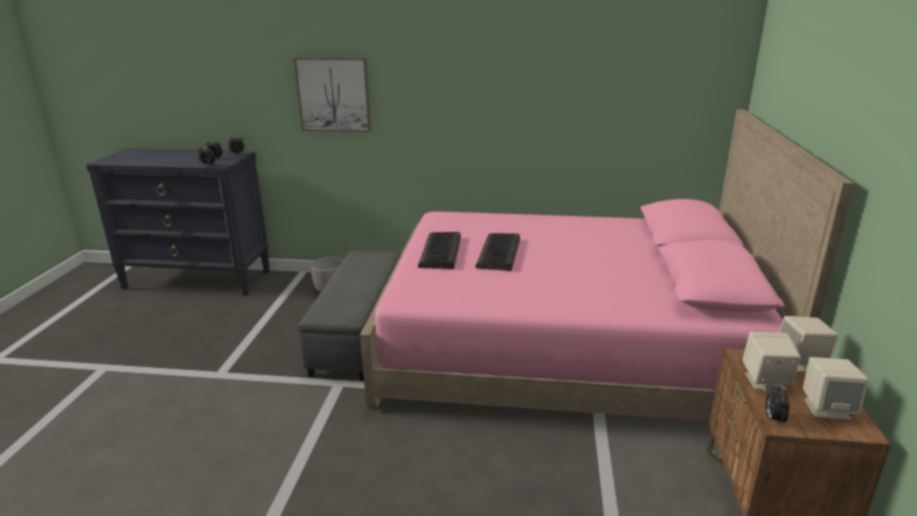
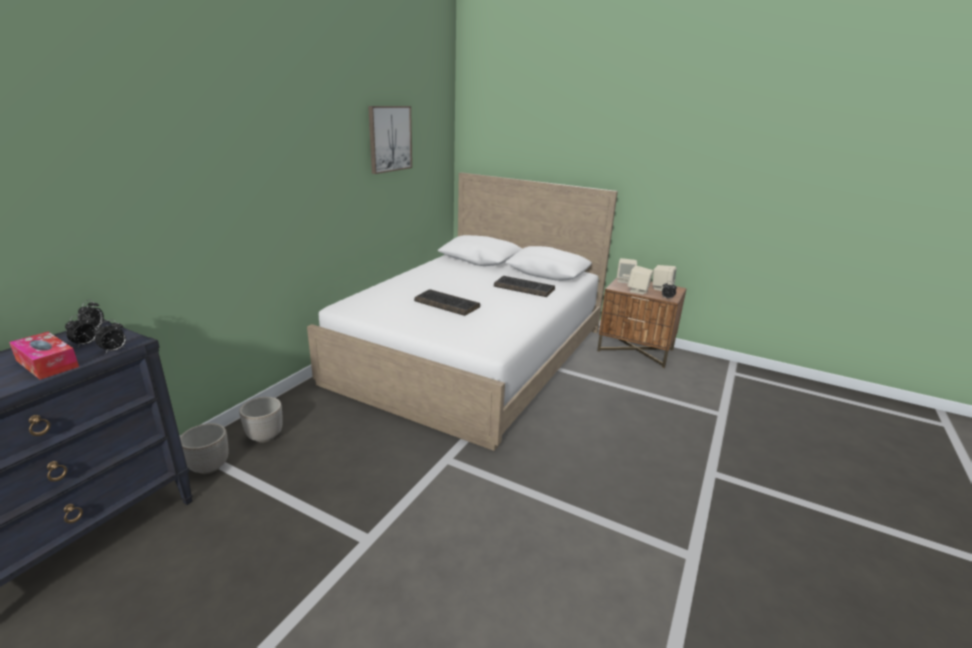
camera: 70 degrees left, 0 degrees up
(186, 160) = (47, 363): none -> tissue box
(284, 286) = (209, 467): none -> planter
(334, 94) = (200, 214): picture -> picture (390, 139)
(360, 333) = (374, 433): grey ottoman -> none
(441, 252) = (423, 320): keyboard -> keyboard (524, 288)
(564, 346) = (473, 354): pink bed -> white bed

